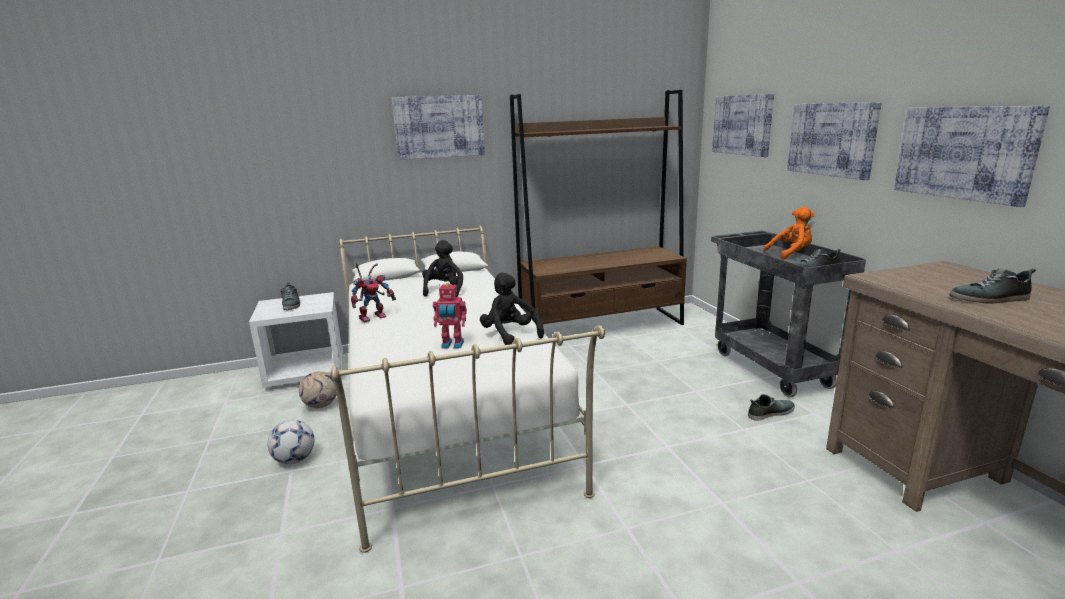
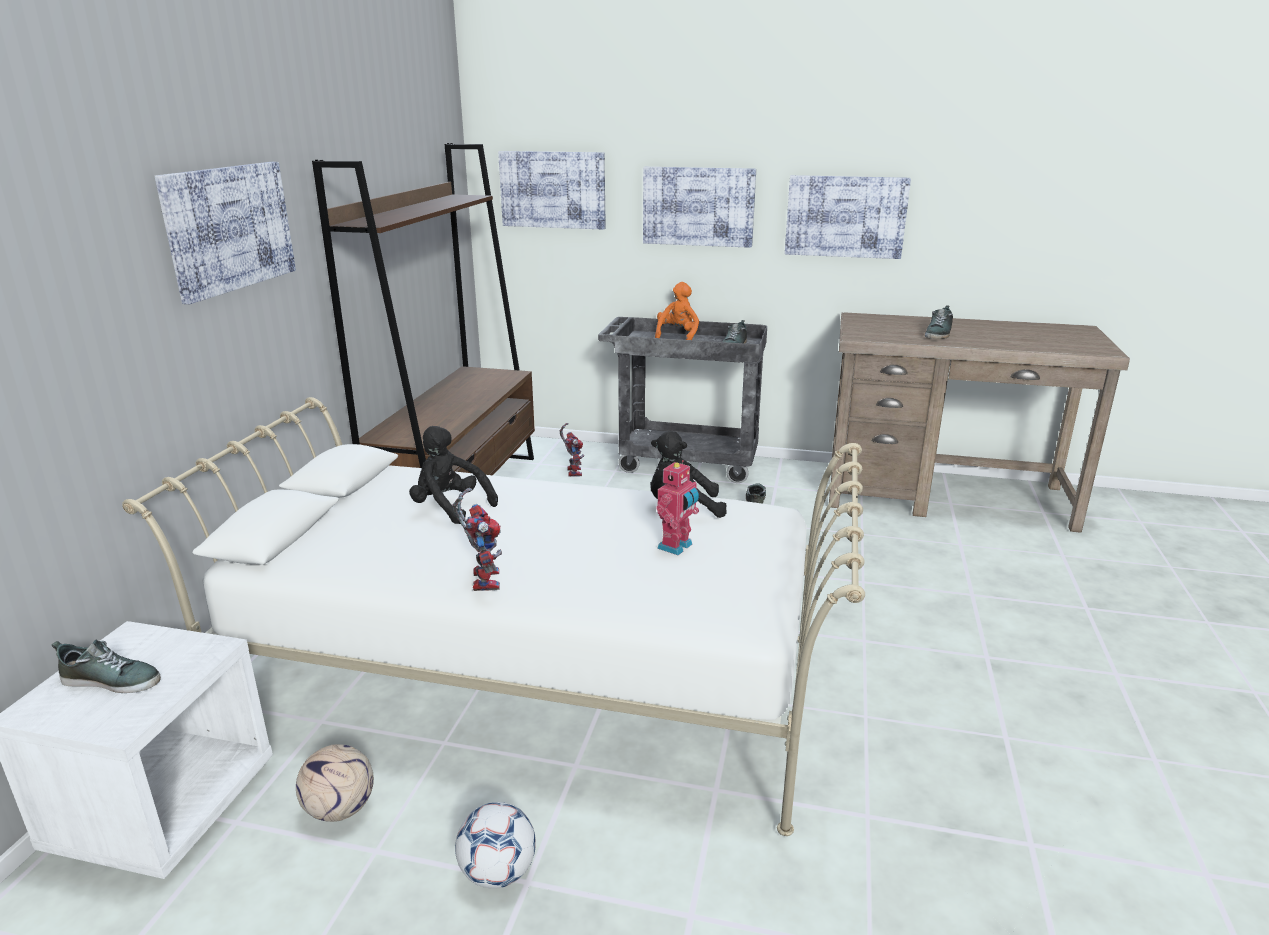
camera: 60 degrees left, 5 degrees up
(689, 339) = (572, 471): none -> toy robot

